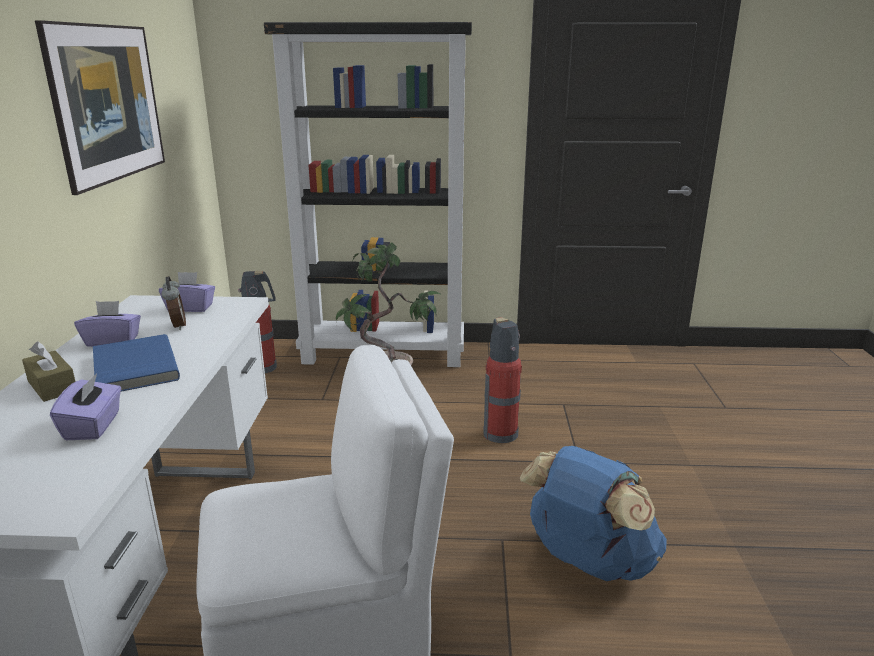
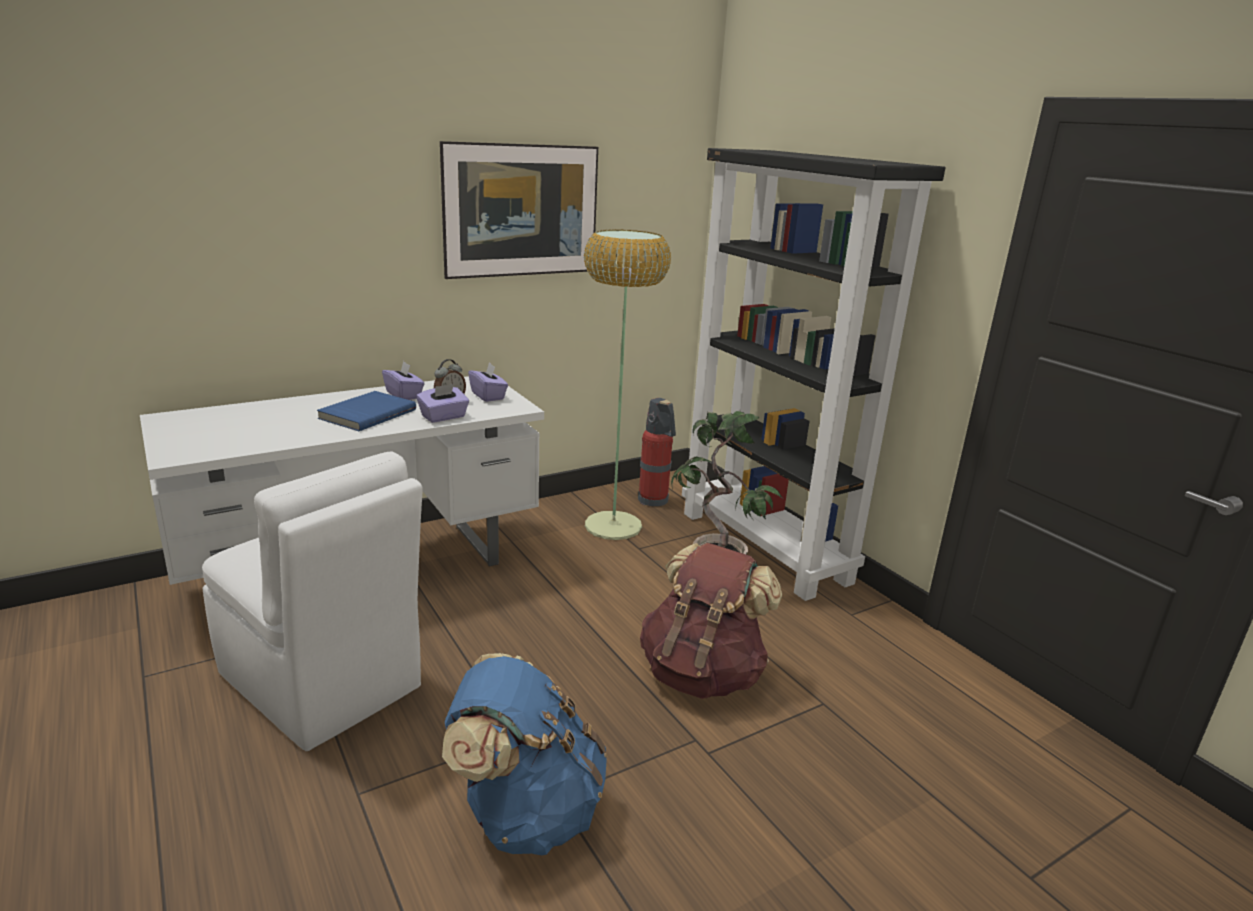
camera: 55 degrees right, 0 degrees up
(52, 386) = (322, 404): brown tissue box -> none
(93, 426) = (276, 431): purple tissue box -> purple tissue box (444, 417)
(274, 398) = (612, 526): none -> floor lamp
(499, 433) = (702, 673): fire extinguisher -> brown backpack

